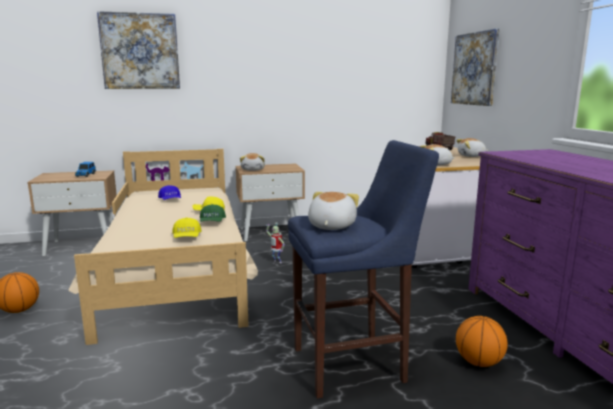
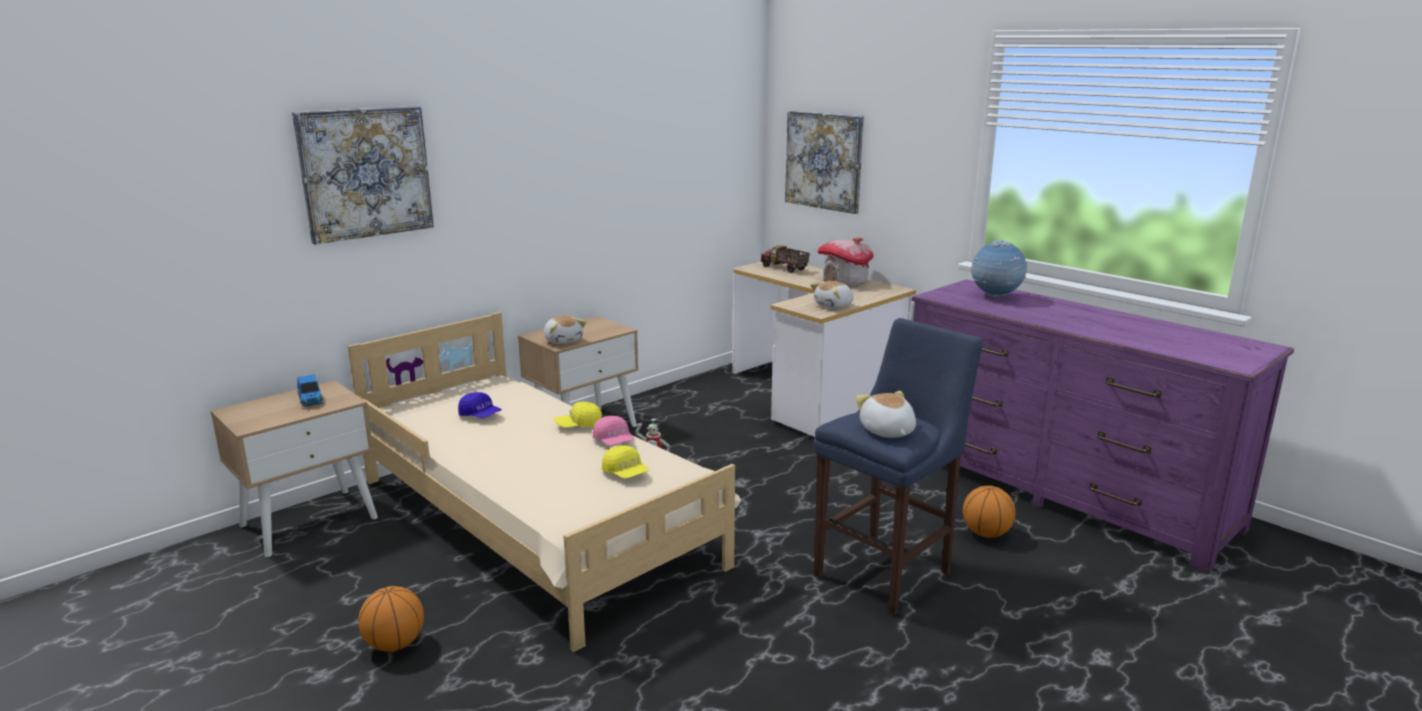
camera: 30 degrees left, 5 degrees up
(212, 222) = (614, 442): green cap -> pink cap
(471, 156) = (845, 281): plush toy -> toy house
(557, 157) = (995, 297): none -> globe

